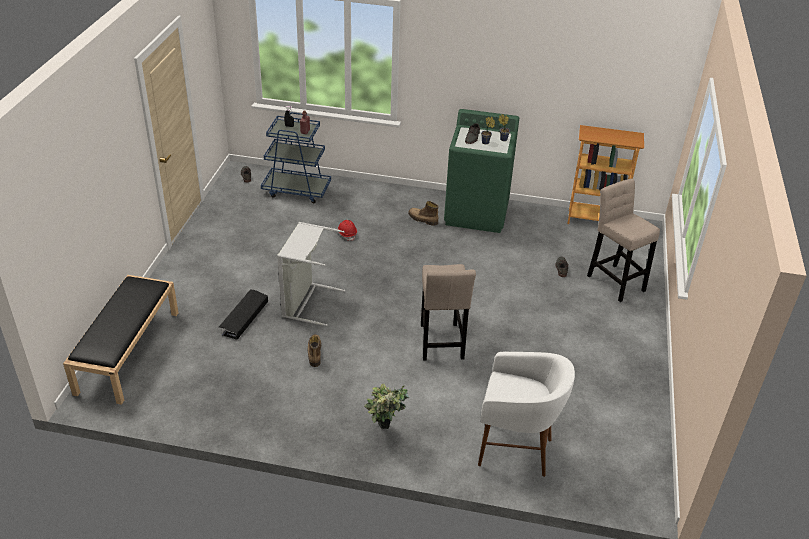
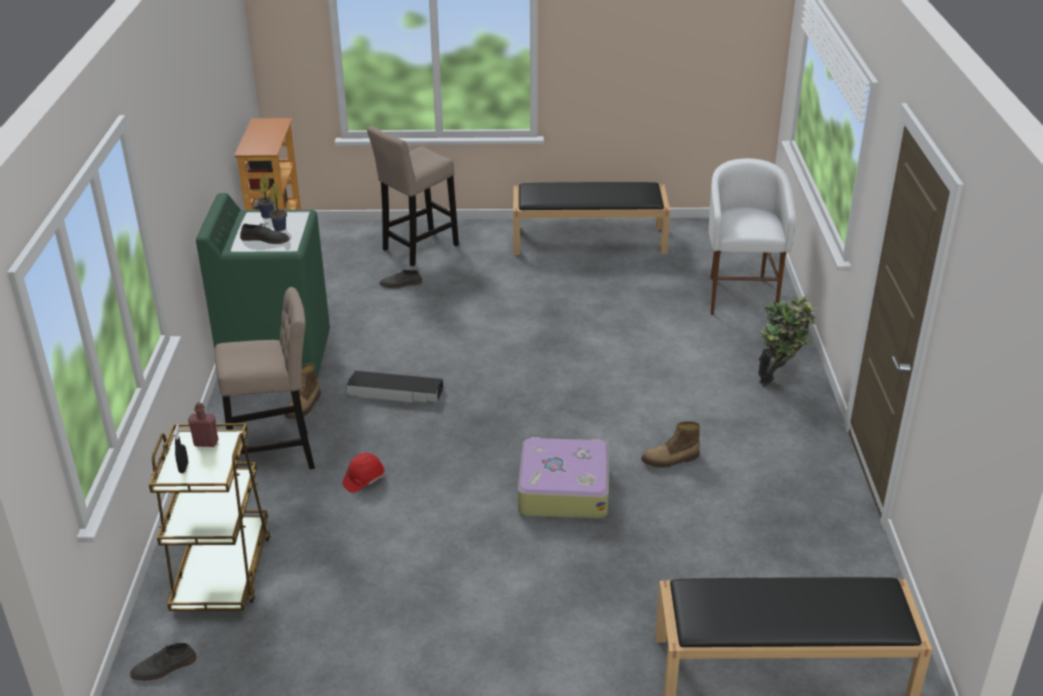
camera: 100 degrees left, 5 degrees down
(244, 317) = (629, 550): black storage box -> black storage box (396, 392)
(297, 190) = (223, 572): blue cart -> brown cart
(306, 302) = (563, 489): grey laundry basket -> suitcase
(441, 344) = (597, 358): beige stool -> beige stool (277, 456)
(626, 377) = (590, 240): none -> black bench

